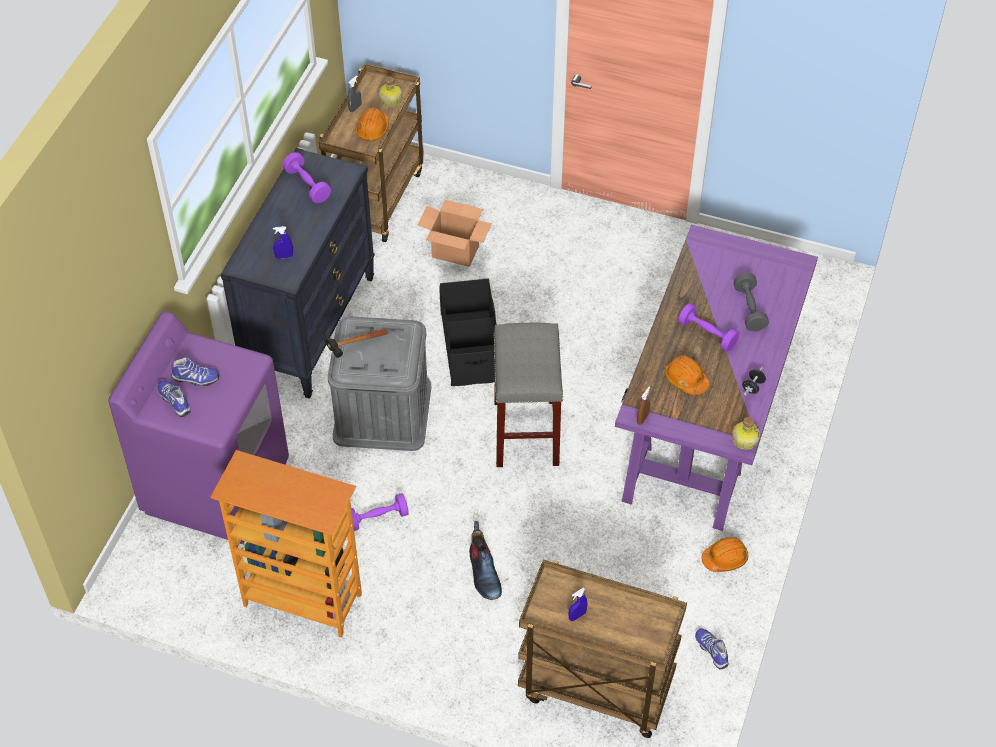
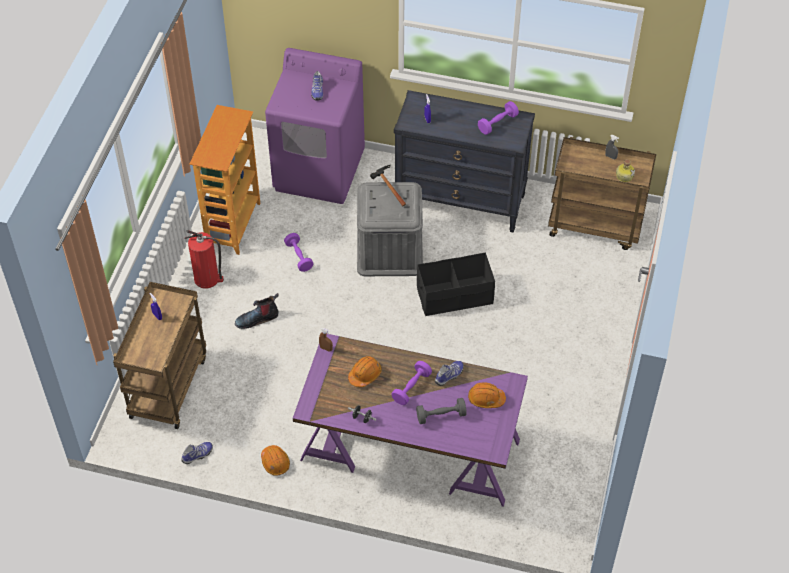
camera: 85 degrees right, 0 degrees up
(175, 401) = (298, 84): shoe -> shoe (449, 376)
(372, 129) = (589, 169): orange hard hat -> orange hard hat (486, 399)
(402, 636) = (207, 279): none -> fire extinguisher
(456, 252) = (548, 279): cardboard box -> none
(527, 434) = (378, 335): grey stool -> none
(744, 439) = (311, 412): bottle -> none

